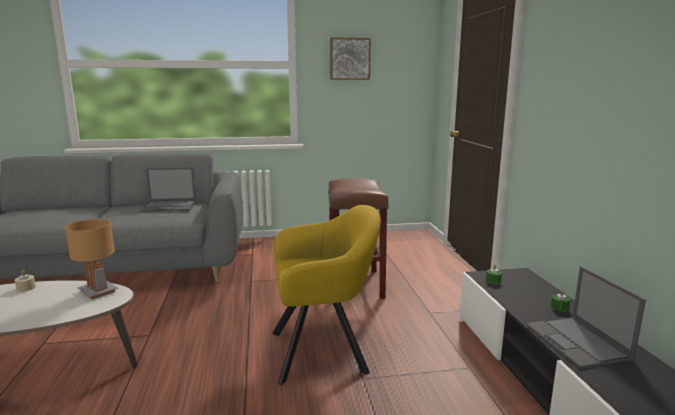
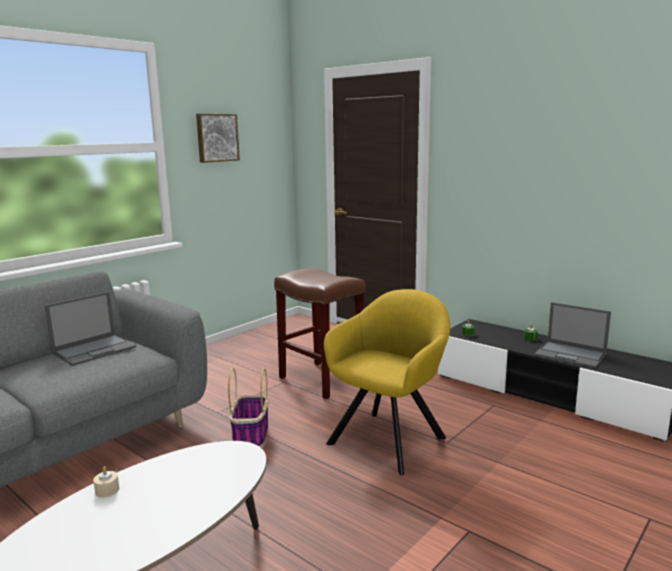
camera: 40 degrees left, 0 degrees up
(98, 291) = (209, 456): brown table lamp -> none
(240, 305) = (251, 436): none -> basket

